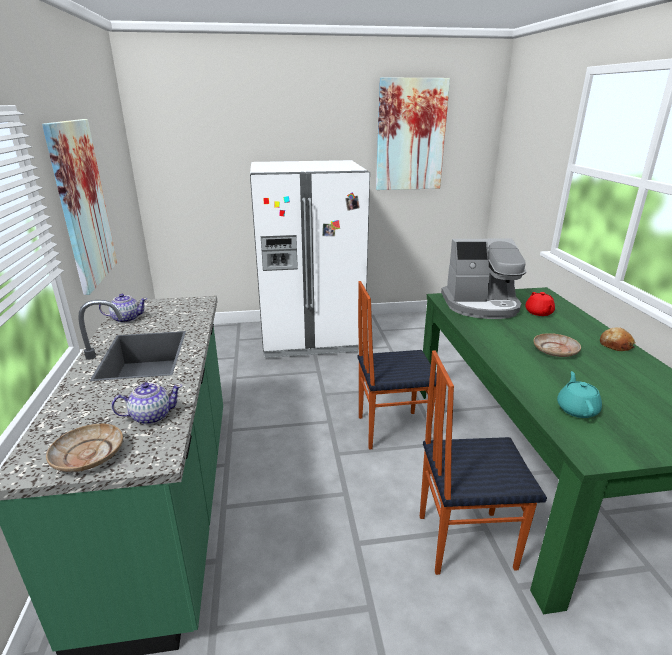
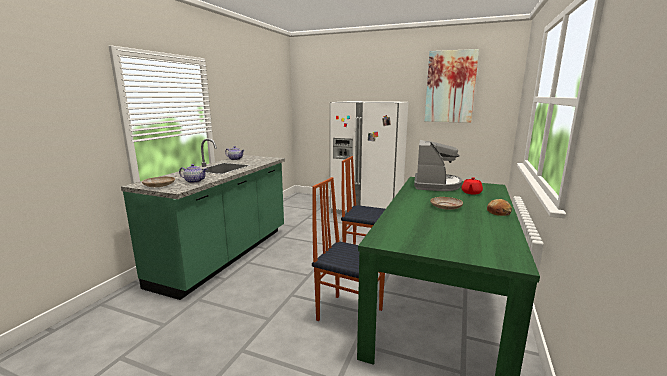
camera: 30 degrees right, 10 degrees down
(82, 204) = (240, 109): picture -> none
(481, 305) = (435, 185): coffee machine -> coffee machine turned 105 degrees counterclockwise
(577, 409) = (407, 227): turquoise teapot -> none

